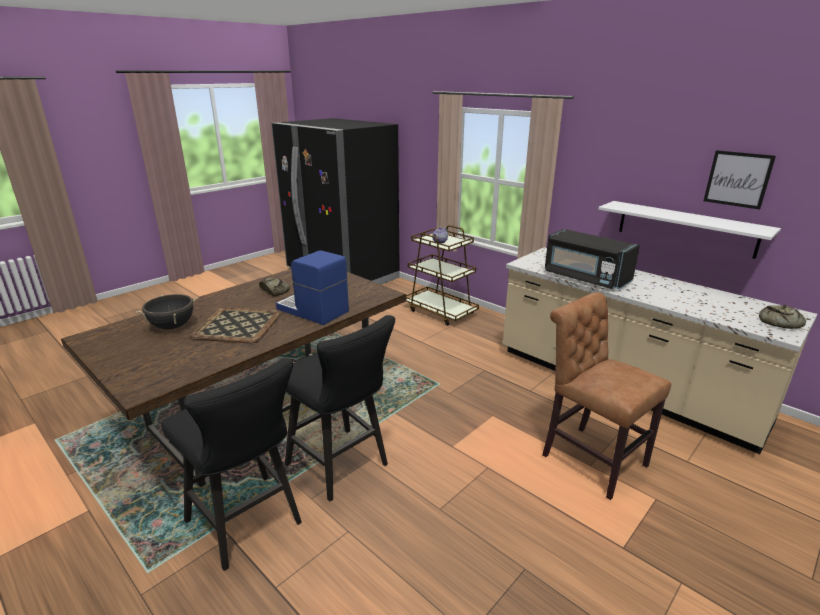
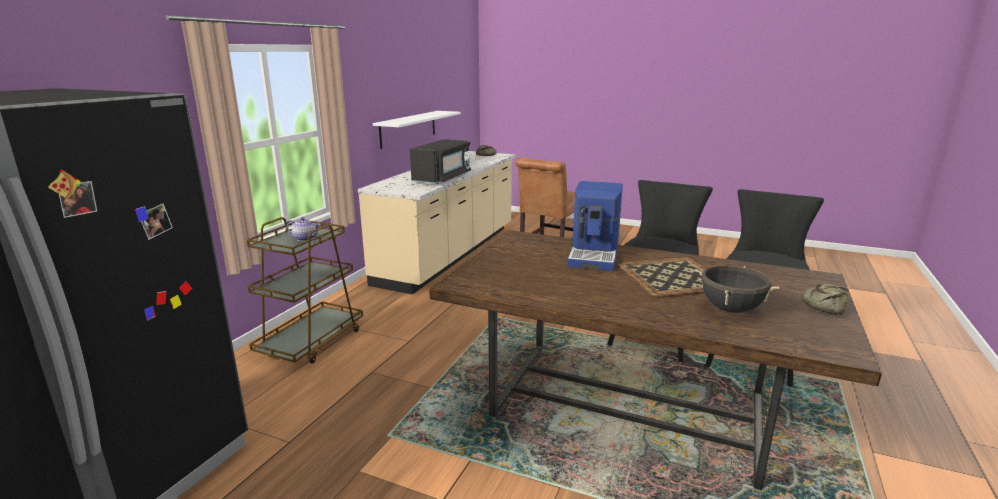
camera: 110 degrees left, 5 degrees down
(274, 290) = (567, 285): bread -> bread (825, 305)
(738, 179) = (420, 84): picture -> none

